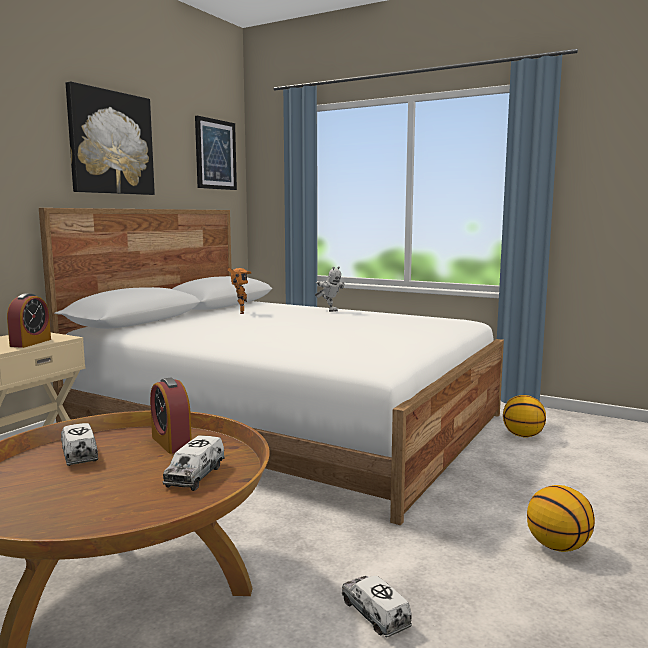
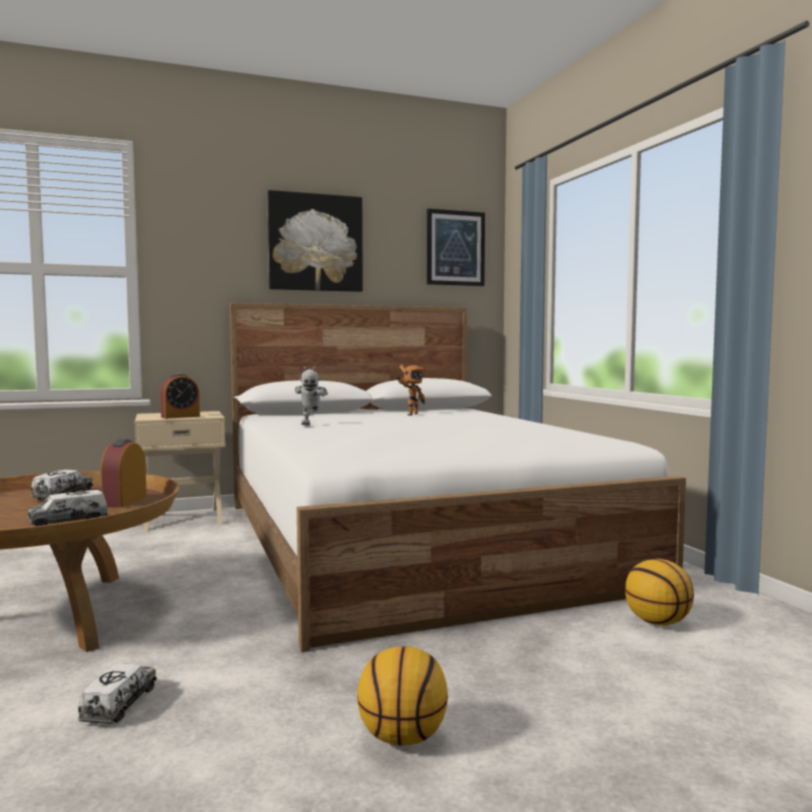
camera: 40 degrees right, 5 degrees down
(329, 310) = (501, 420): toy robot -> toy robot (311, 424)

